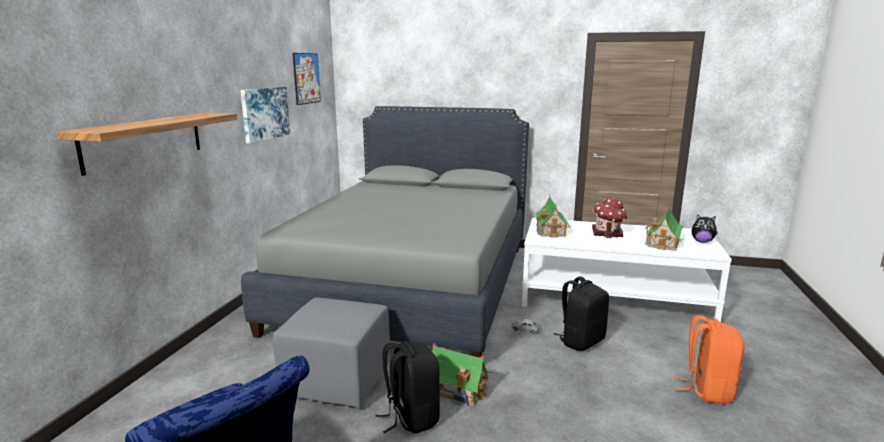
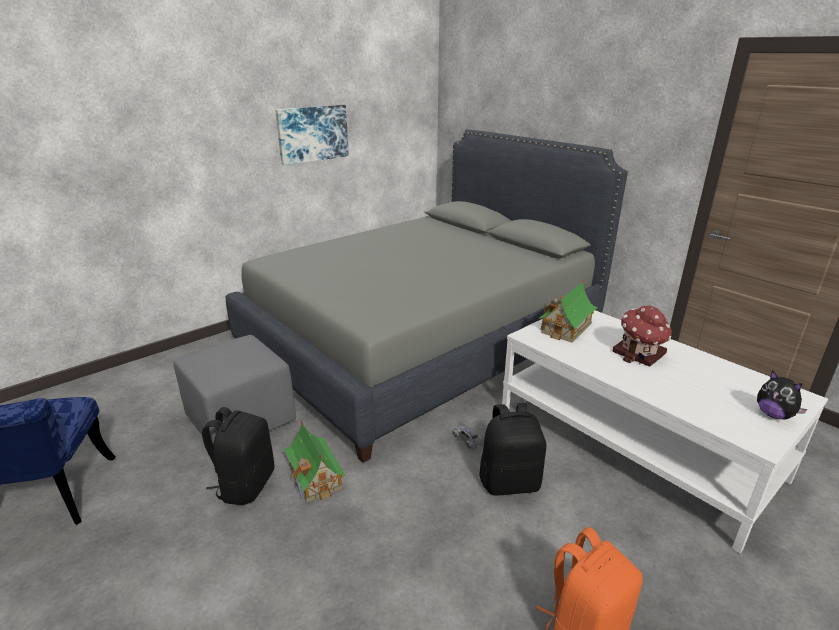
camera: 35 degrees right, 10 degrees up
(145, 141) = (143, 159): shelf -> none
(306, 78) = (386, 94): picture -> none
(663, 243) = (700, 396): toy house -> none

